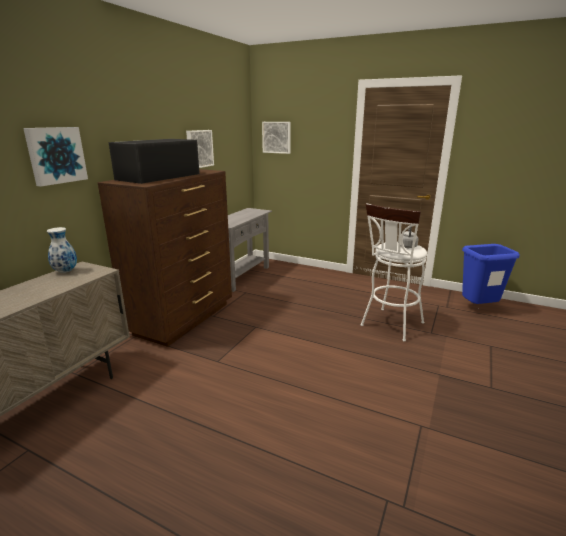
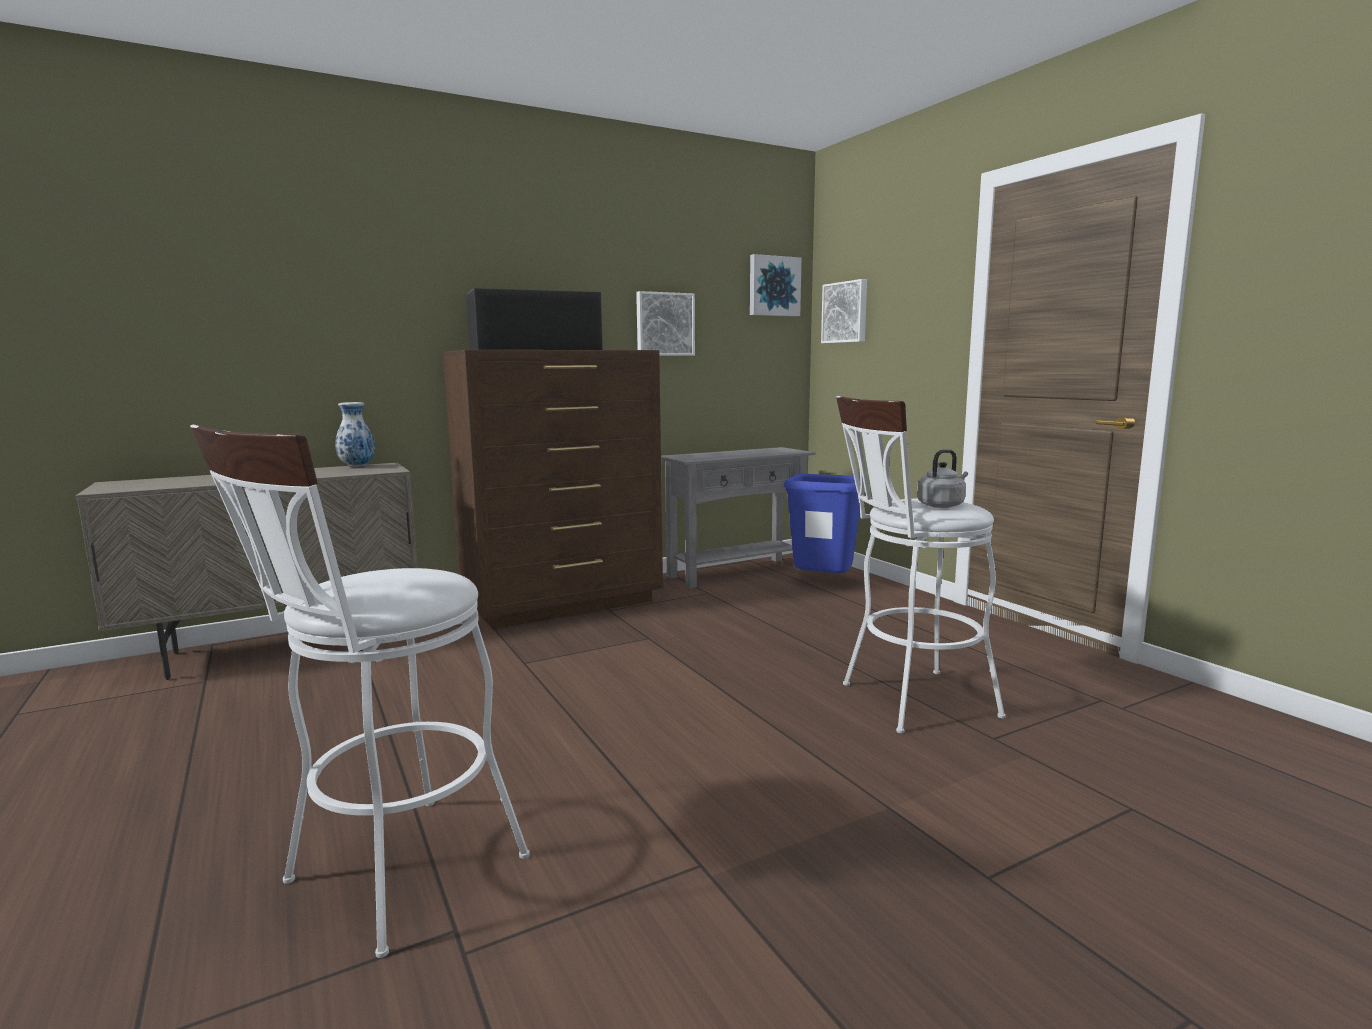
camera: 35 degrees right, 10 degrees down
(56, 155) = (381, 306): picture -> picture (773, 286)
(332, 496) = (391, 879): none -> white stool
(478, 308) = (1223, 734): blue trash can -> blue trash can (823, 585)

